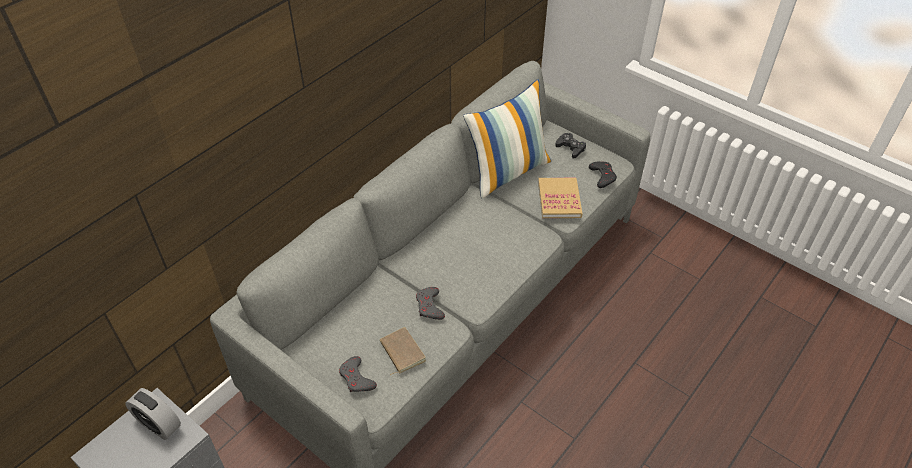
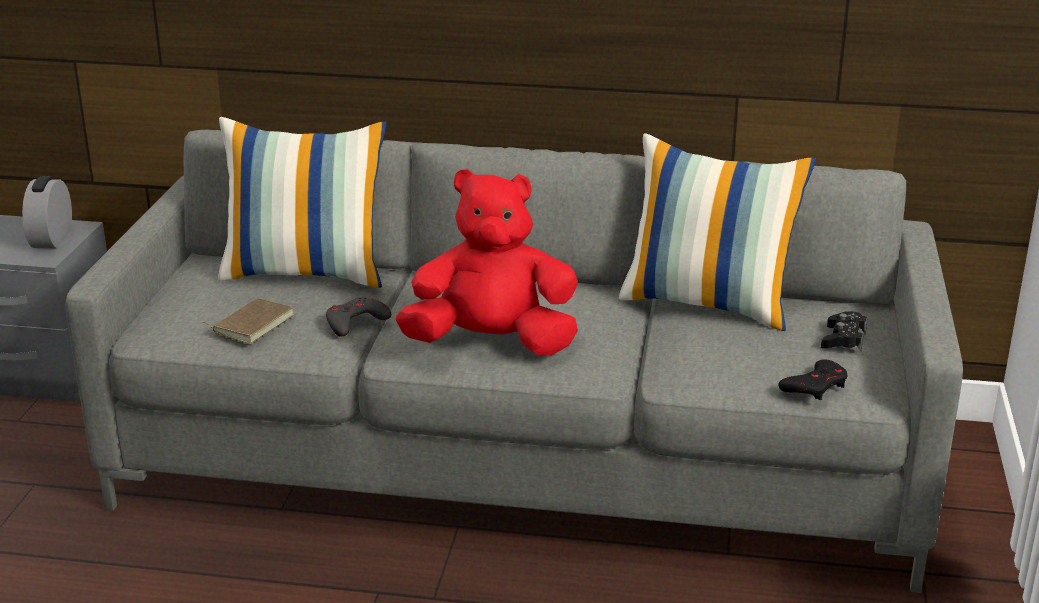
camera: 60 degrees right, 20 degrees down
(354, 306) = (306, 272): none -> pillow
(357, 378) = (184, 309): grey game controller -> none
(493, 262) = (492, 343): none -> red plush toy
(559, 199) = (700, 361): book -> none

